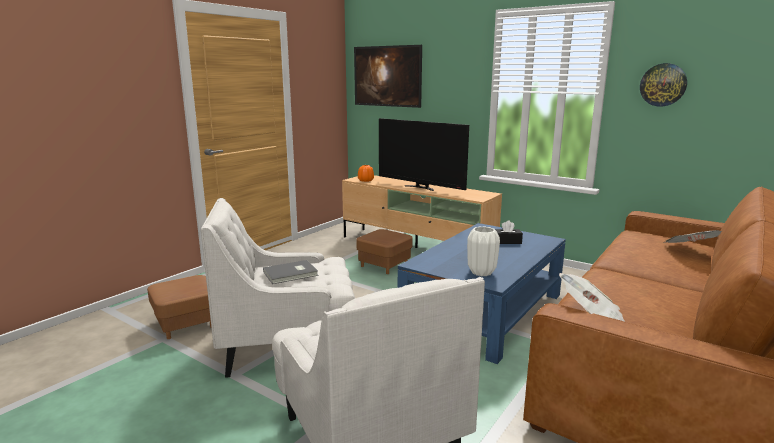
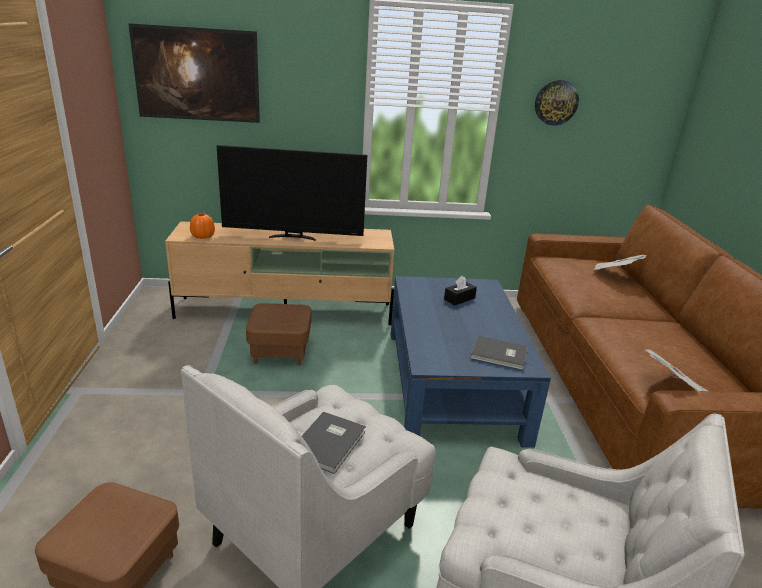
camera: 40 degrees left, 10 degrees up
(481, 273) = (499, 355): white vase -> grey book

